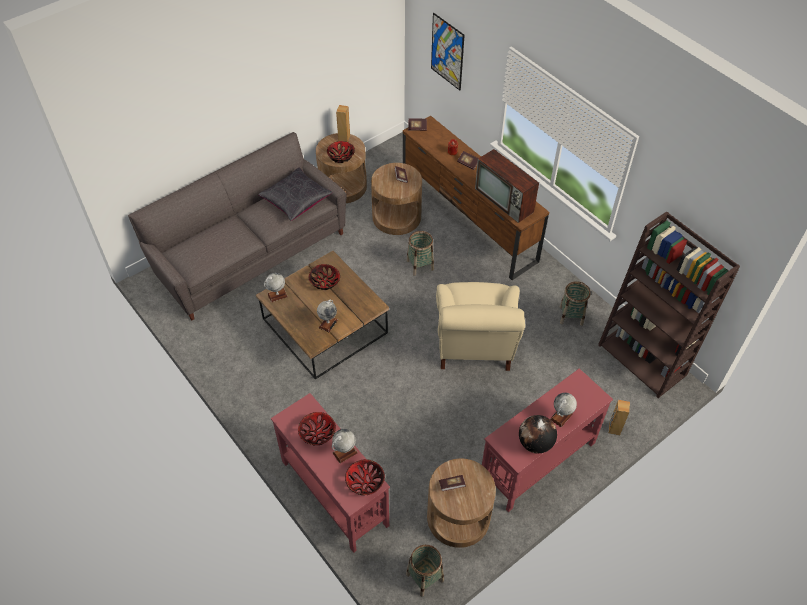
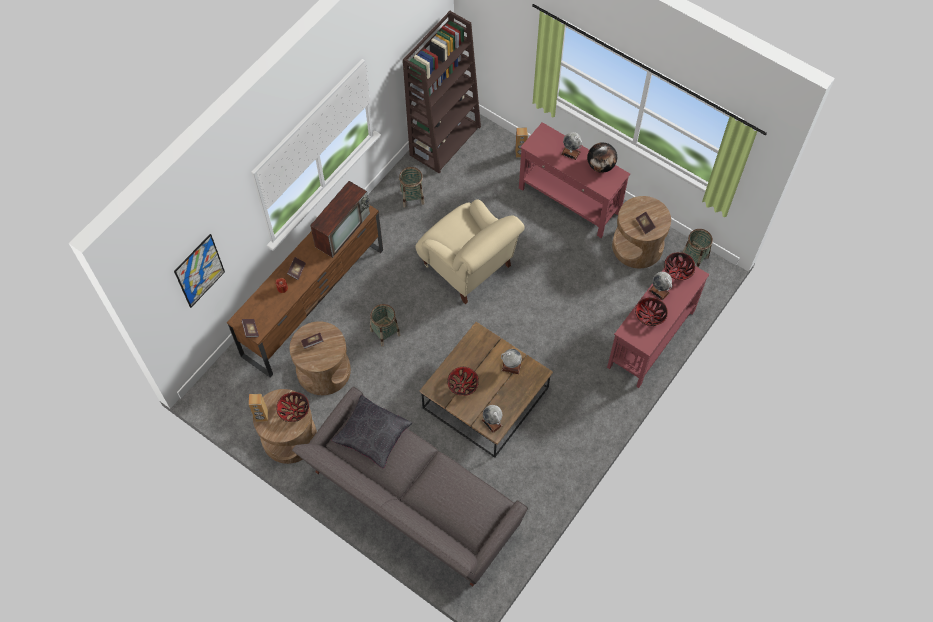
camera: 105 degrees left, 10 degrees up
(474, 344) = (468, 267): beige armchair -> beige armchair turned 60 degrees clockwise

